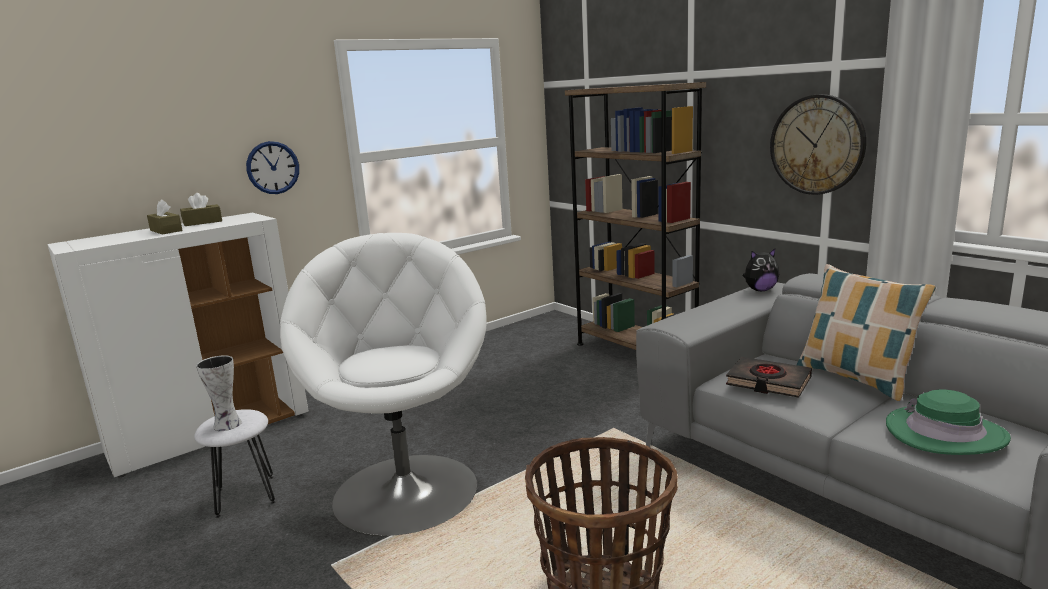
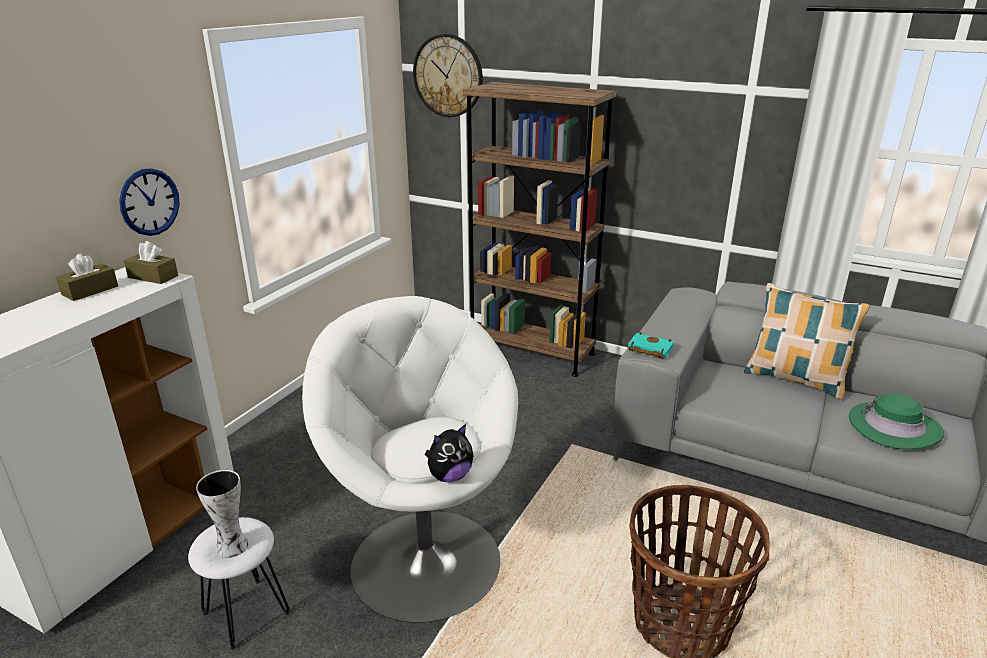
camera: 25 degrees left, 10 degrees up
(166, 230) = (57, 313): brown tissue box -> brown tissue box (153, 276)
(670, 322) = (648, 349): none -> turquoise book
(760, 290) = (687, 299): plush toy -> plush toy (449, 476)
(768, 382) = (738, 395): black book -> none
(817, 145) = (727, 161): wall clock -> wall clock (448, 76)

